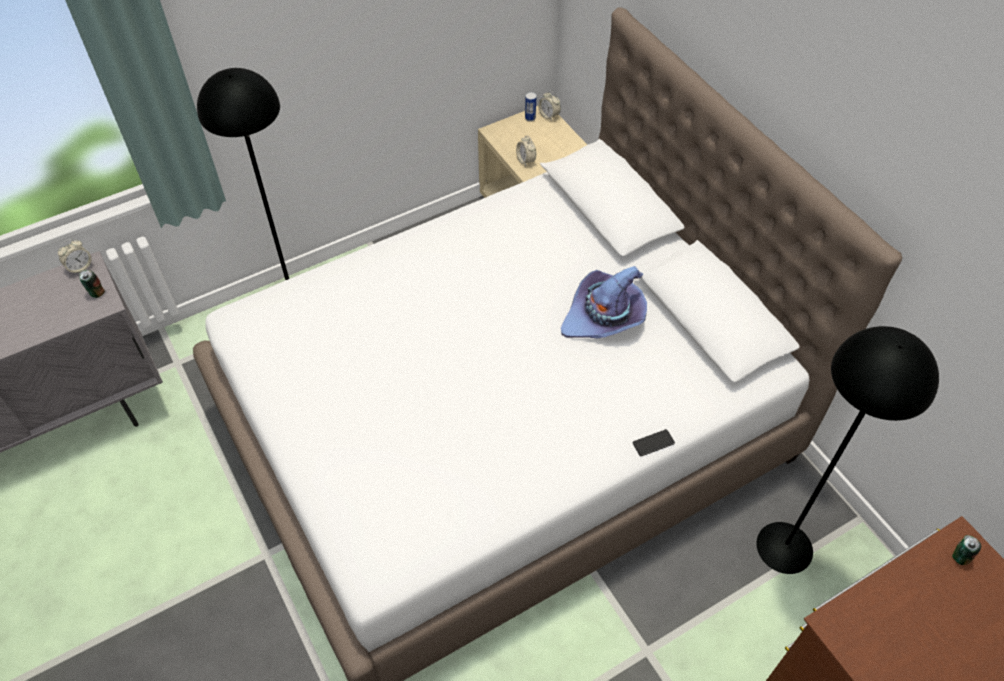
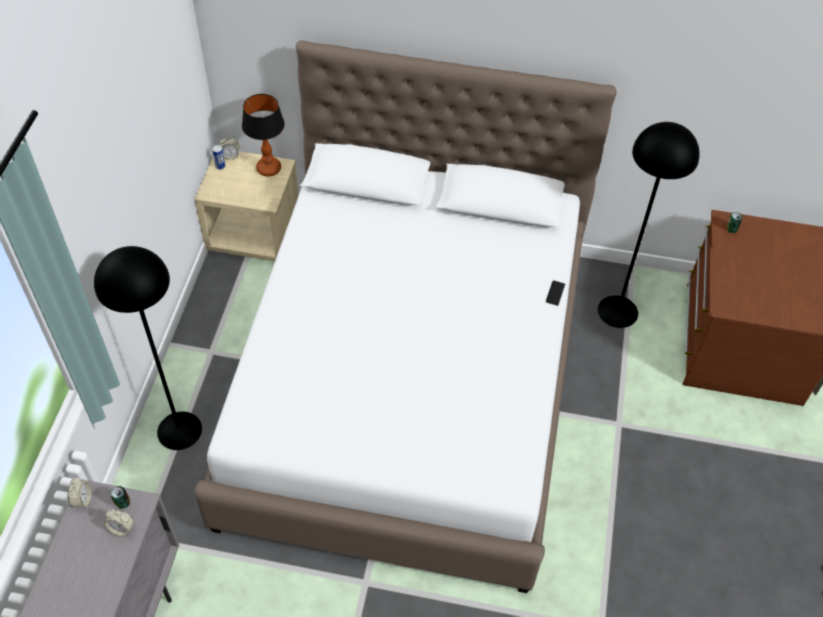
camera: 50 degrees left, 0 degrees up
(526, 160) = (255, 196): alarm clock -> alarm clock (121, 529)
(566, 146) = (269, 168): none -> table lamp
(605, 316) = (447, 248): purple hat -> none

